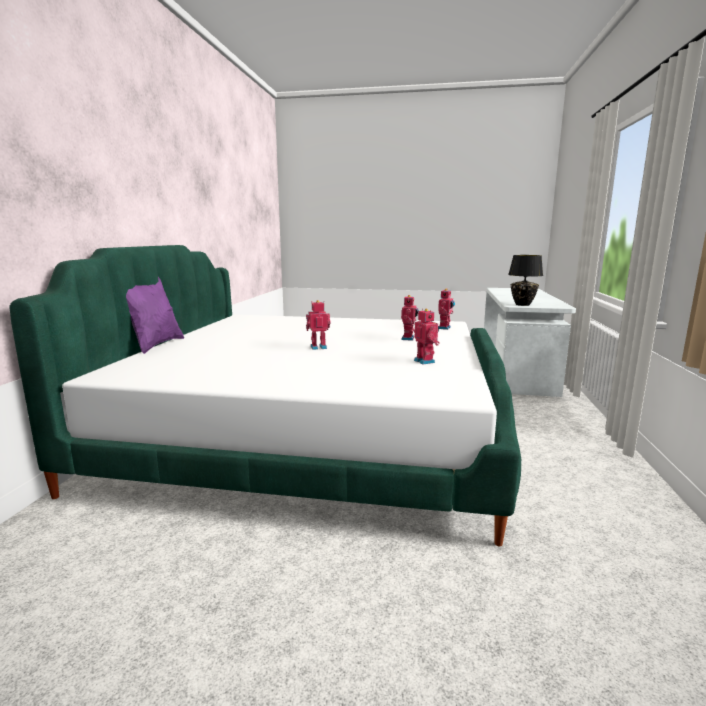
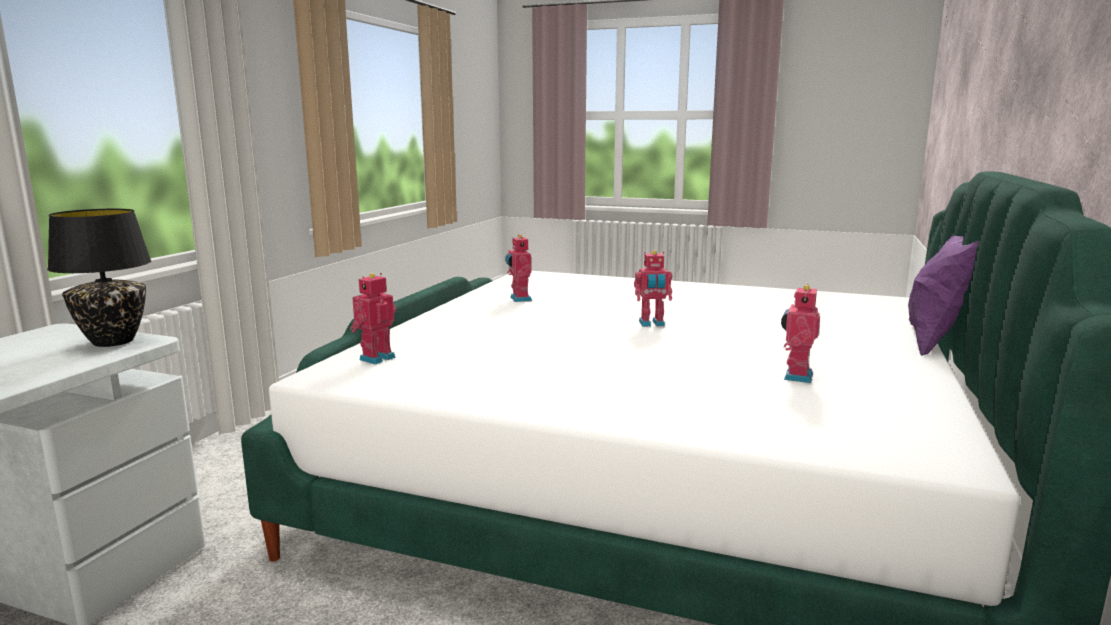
camera: 170 degrees left, 0 degrees up
(409, 338) = (492, 333): toy robot -> toy robot (795, 376)

